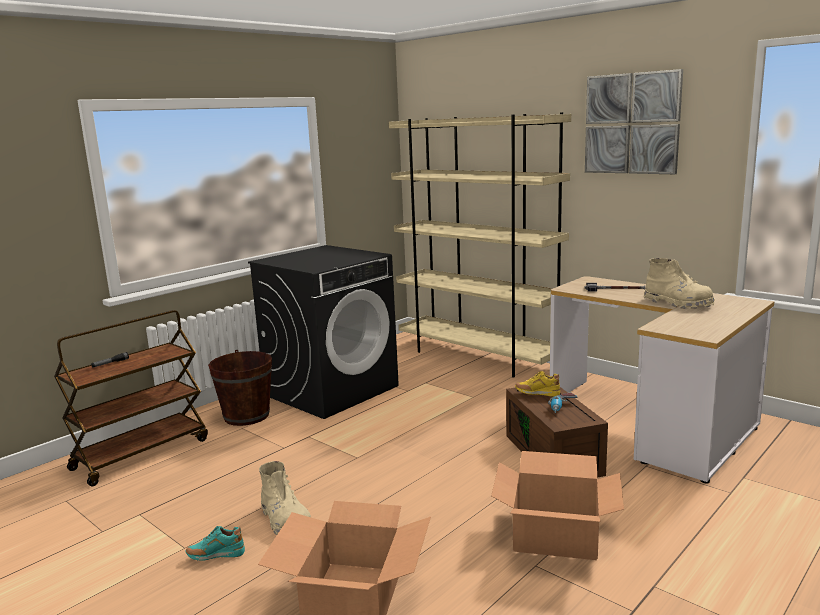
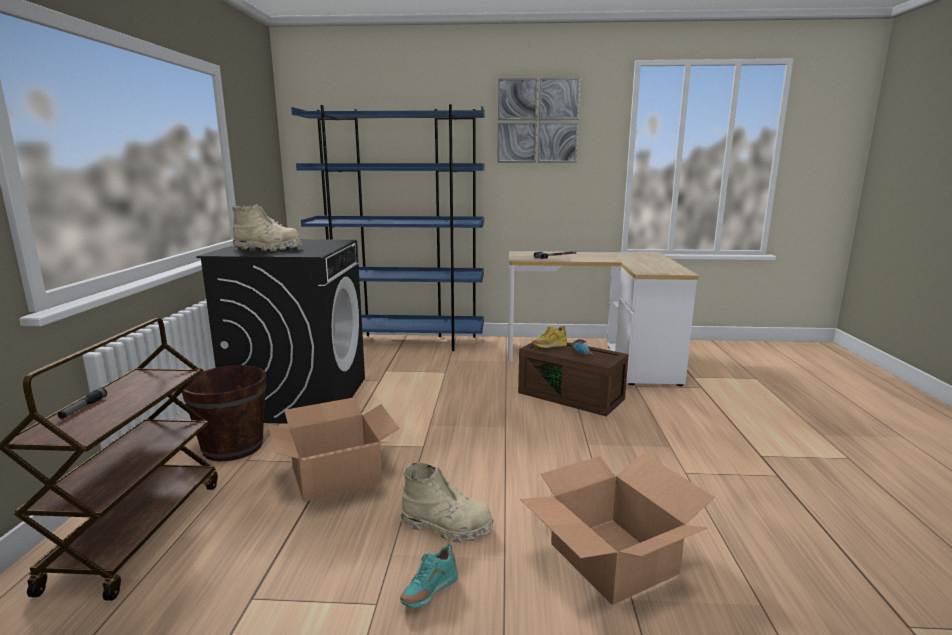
camera: 40 degrees left, 0 degrees up
(478, 357) = (400, 342): beige bookcase -> blue bookcase
(555, 533) = (660, 447): cardboard box -> cardboard box (335, 474)
(677, 303) = (615, 259): beige boot -> beige boot (268, 249)

